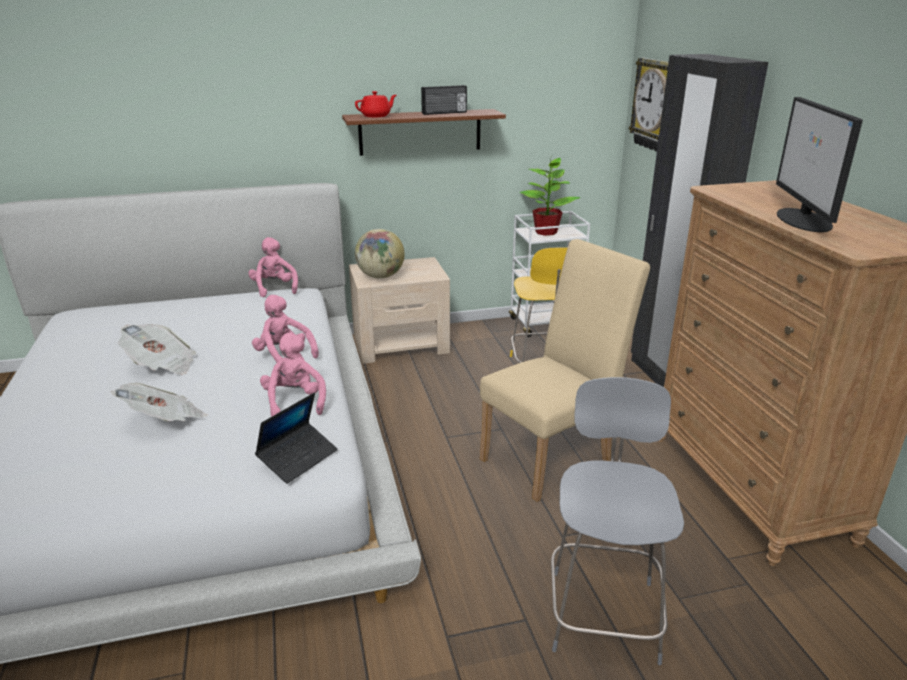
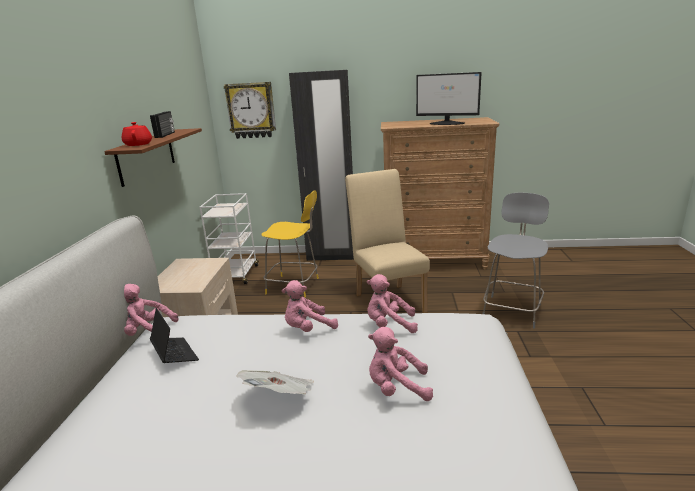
camera: 70 degrees left, 5 degrees down
(165, 420) = (396, 388): newspaper -> pink plush toy
(298, 458) = (467, 326): laptop -> laptop (175, 354)
(380, 276) = (189, 281): globe -> none
(546, 232) = (223, 210): potted plant -> none
(604, 611) = (512, 310): grey chair -> grey chair turned 90 degrees clockwise

